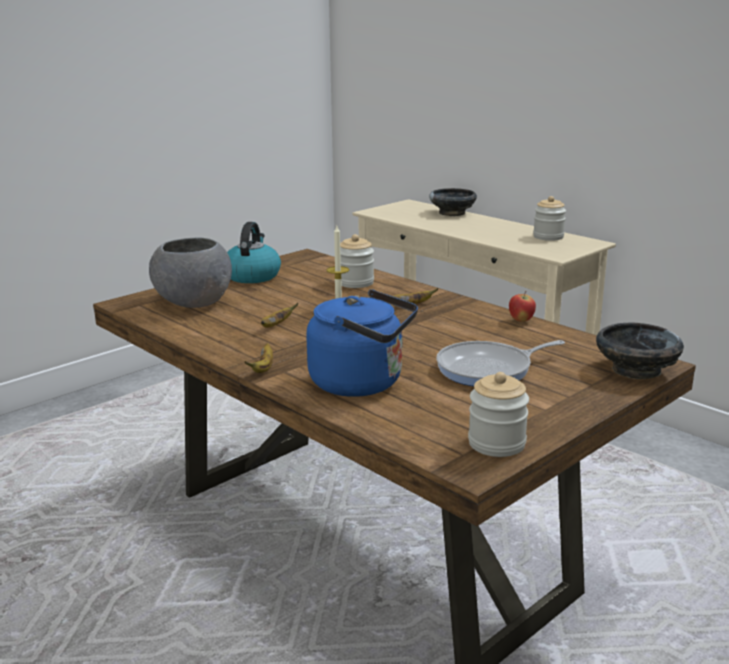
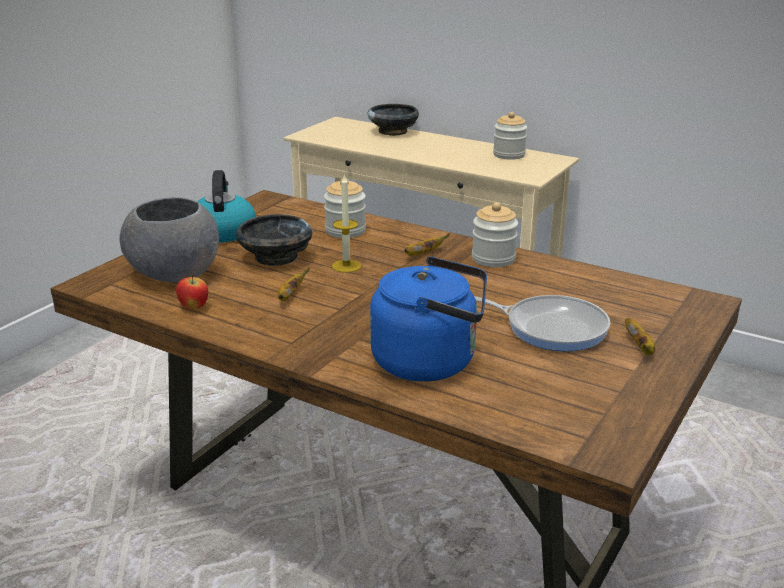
camera: 15 degrees left, 5 degrees up
(263, 368) = (309, 355): banana -> banana (640, 348)
(489, 369) = (550, 328): frying pan -> frying pan turned 120 degrees counterclockwise
(496, 443) = (613, 420): jar -> jar (493, 259)
(521, 321) = (546, 263): apple -> apple (194, 308)
(635, 370) = (691, 311): black bowl -> black bowl (275, 257)

